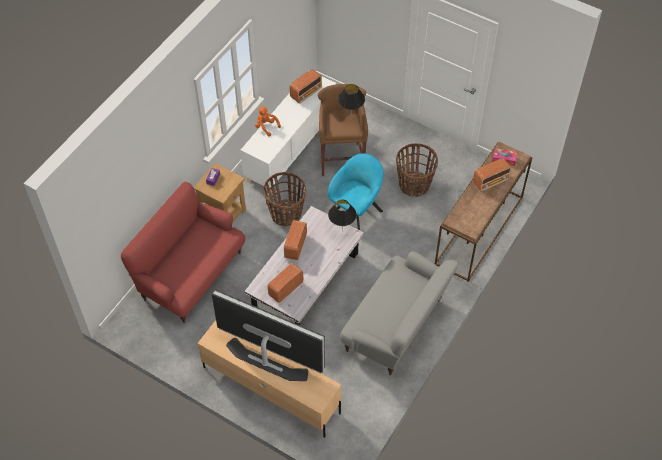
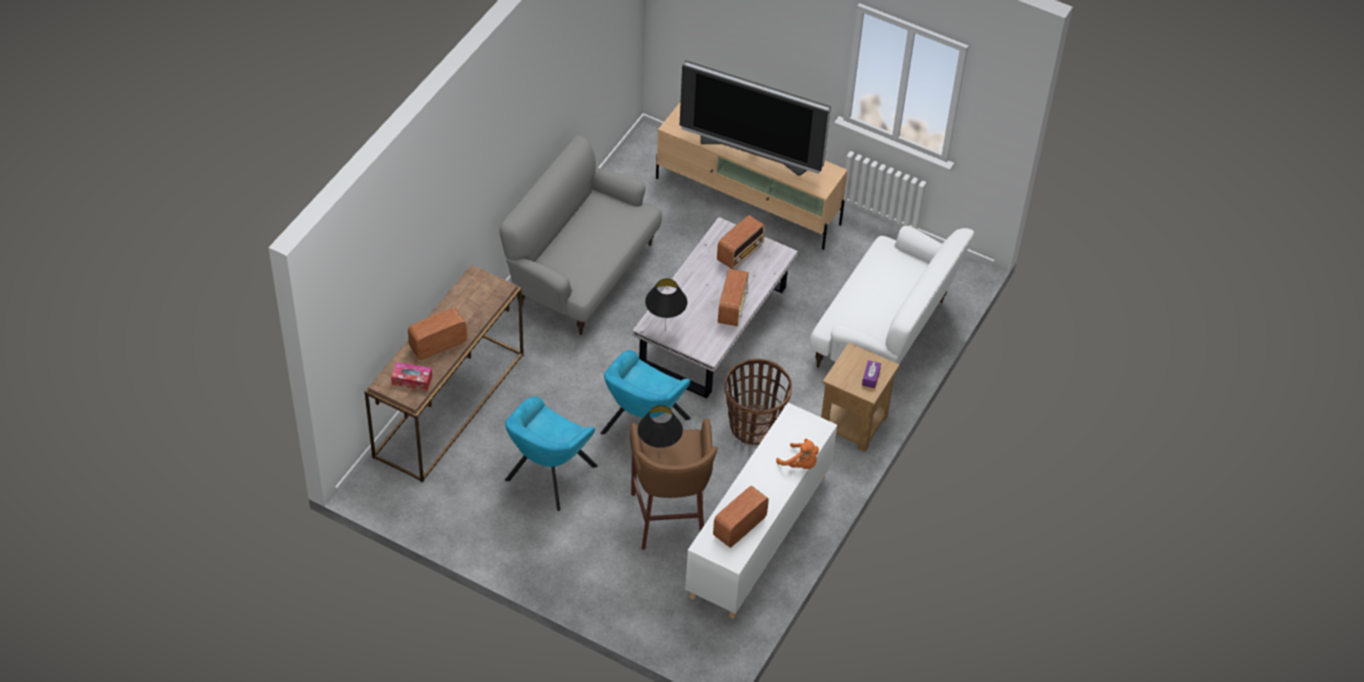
camera: 175 degrees right, 5 degrees down
(190, 275) = (884, 335): red sofa -> white sofa
(414, 185) = (548, 476): basket -> turquoise armchair

